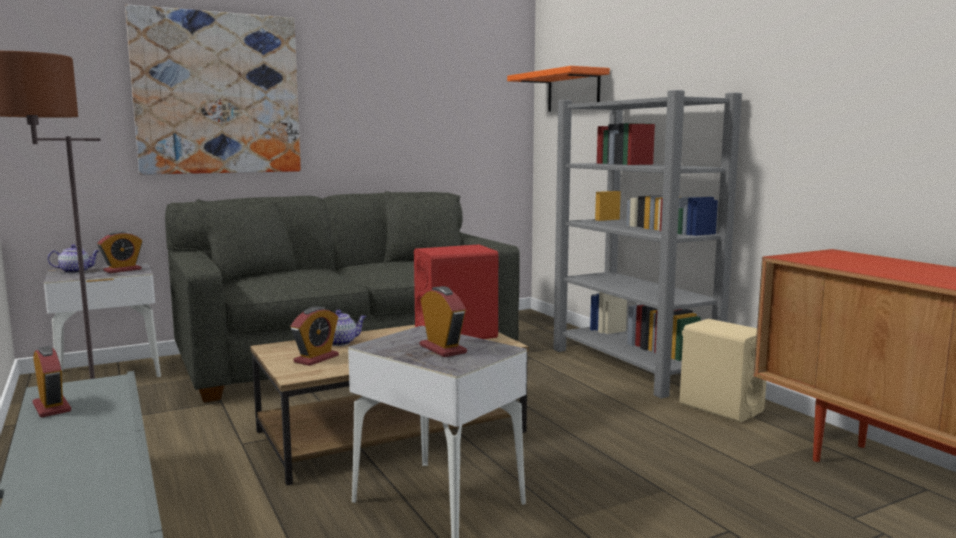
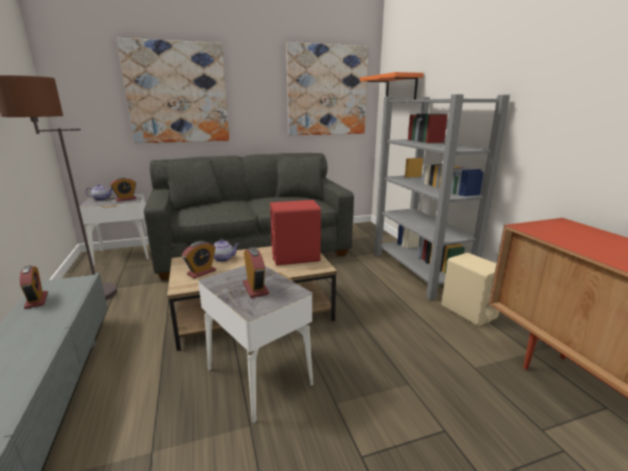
camera: 10 degrees right, 10 degrees up
(456, 95) = (327, 91): none -> picture

